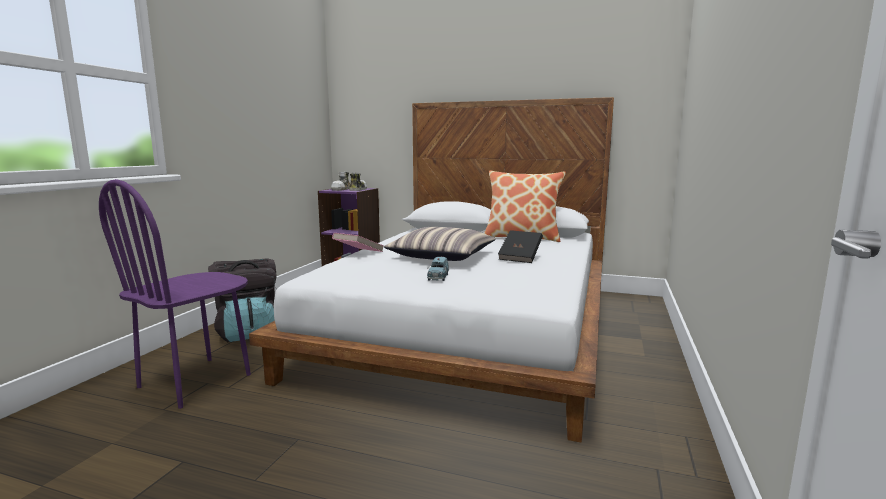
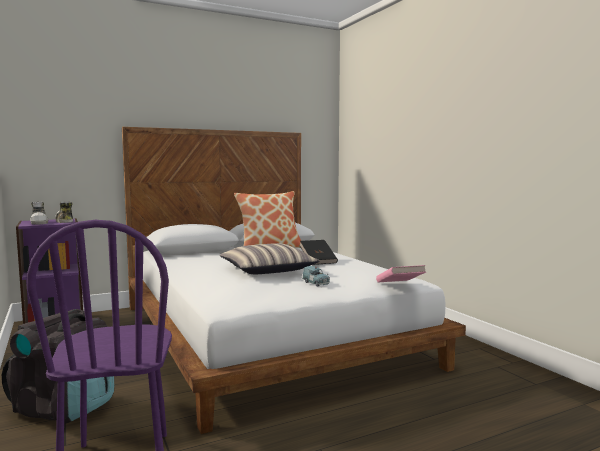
camera: 45 degrees left, 5 degrees down
(358, 253) = (192, 281): pink book -> pink book (399, 286)

